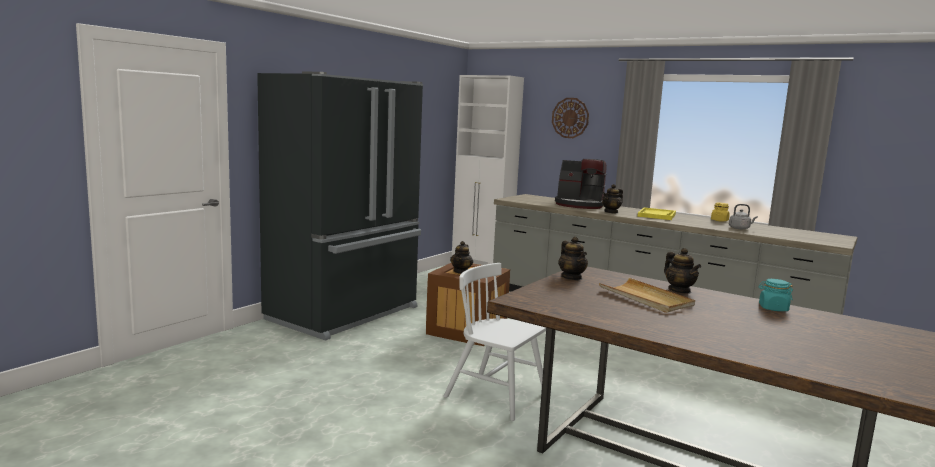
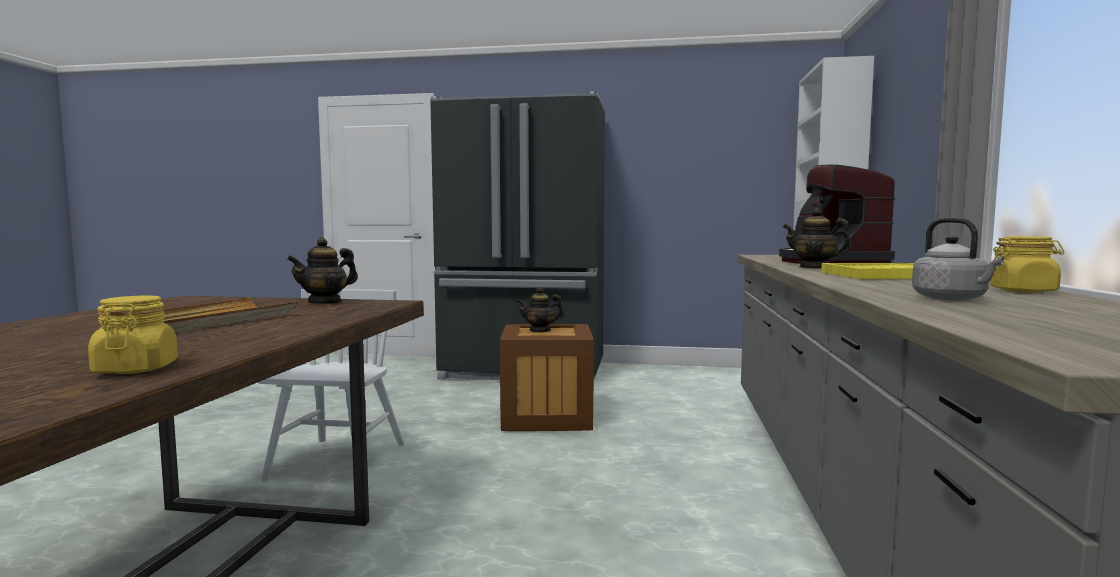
camera: 65 degrees right, 5 degrees down
(570, 118) = (913, 104): wall clock -> none
(679, 290) = (274, 329): teapot -> none
(773, 308) = (136, 369): turquoise jar -> yellow jar

